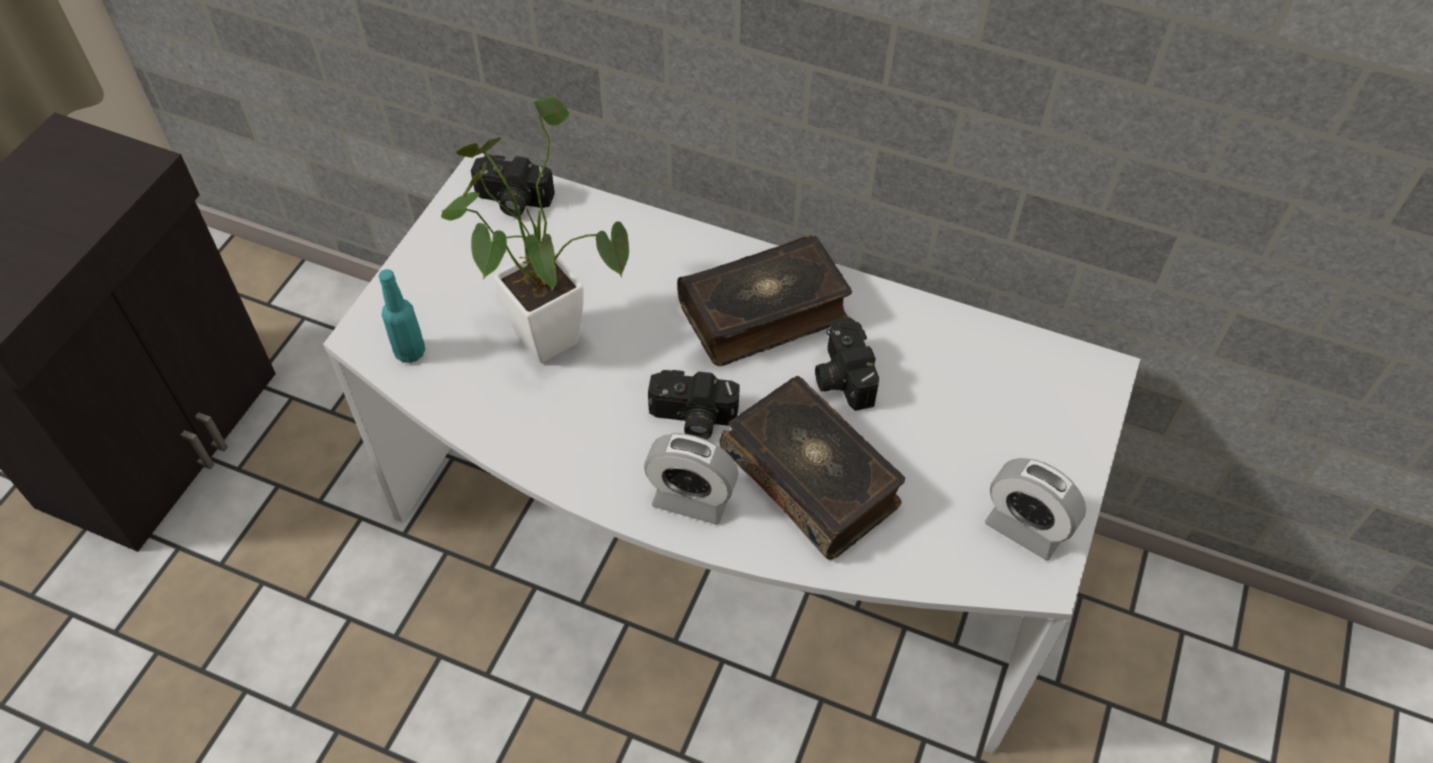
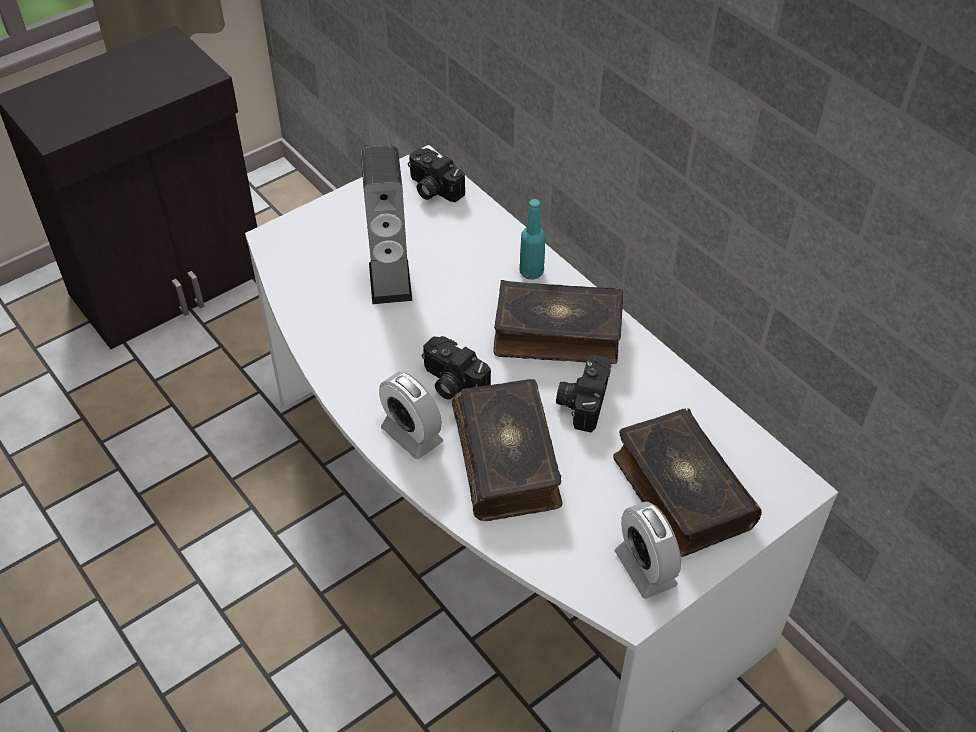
camera: 30 degrees right, 5 degrees down
(410, 352) = (295, 260): turquoise bottle -> turquoise bottle (531, 272)
(541, 330) = (390, 281): potted plant -> speaker
(1002, 429) = (680, 492): none -> book

